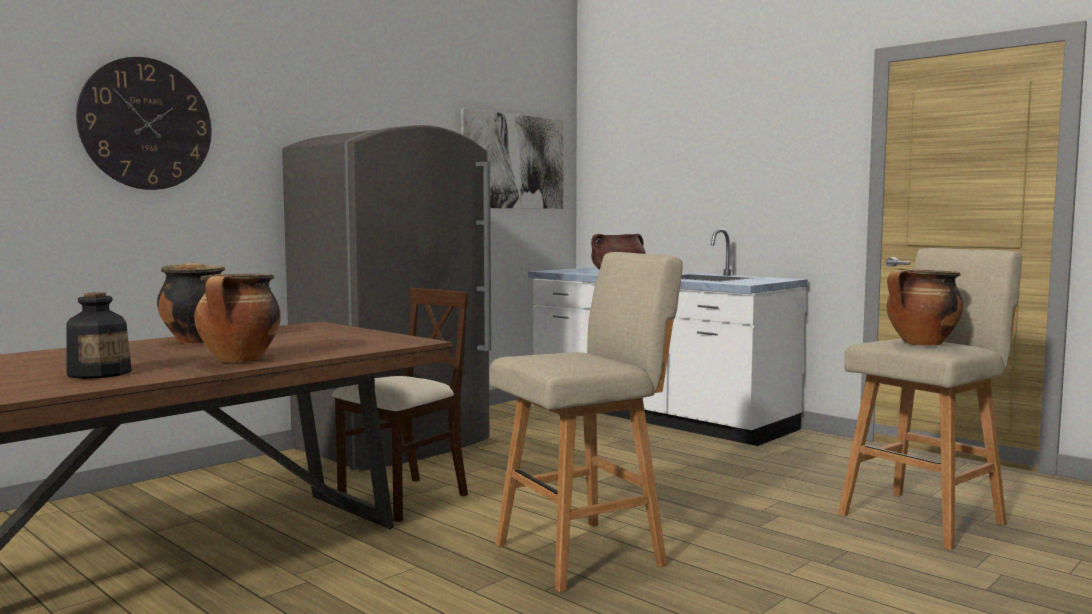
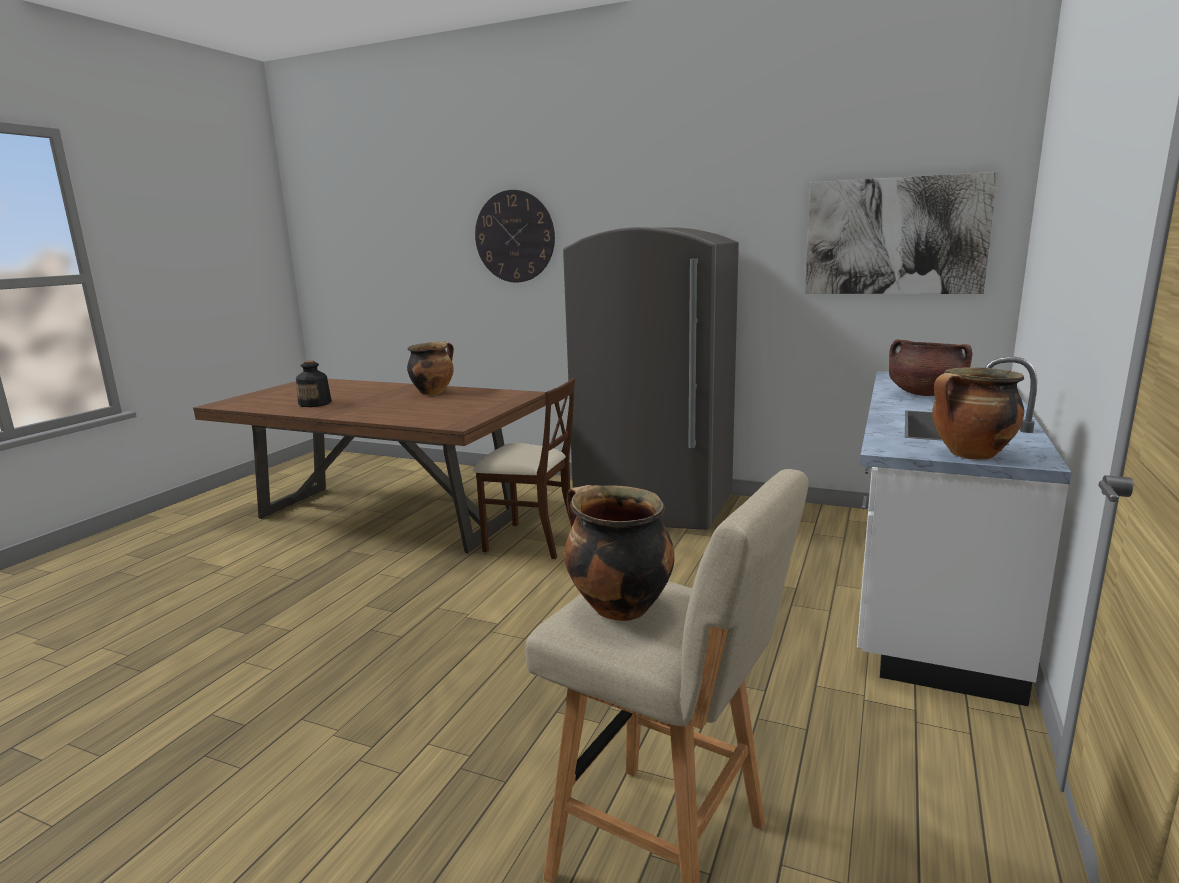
camera: 70 degrees right, 10 degrees up
(239, 360) = (360, 412): cooking pot -> cooking pot (970, 455)
(584, 553) = (446, 630): beige stool -> none

